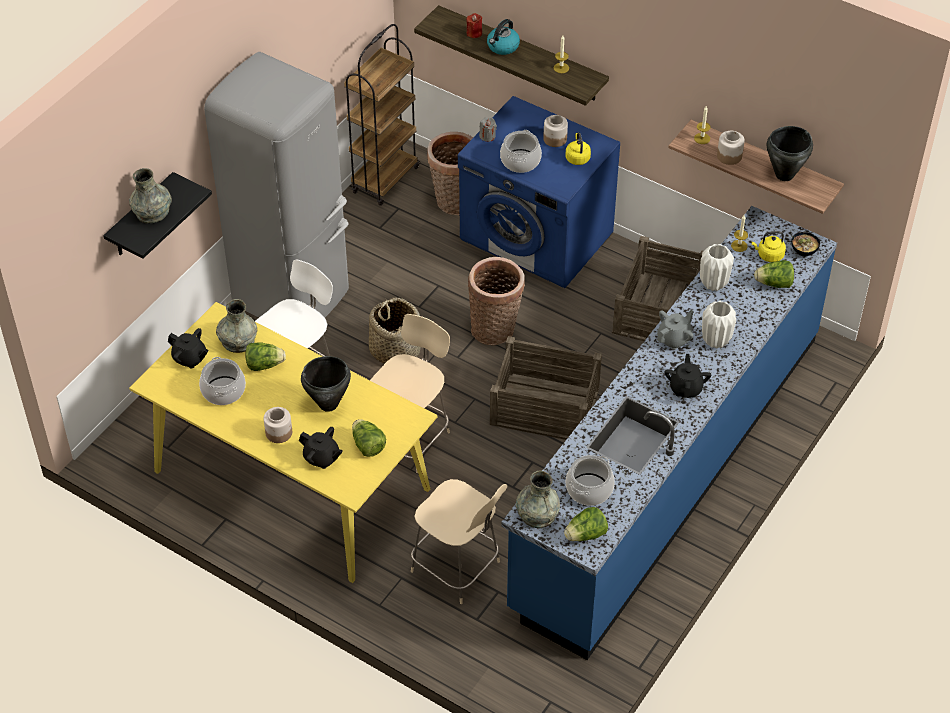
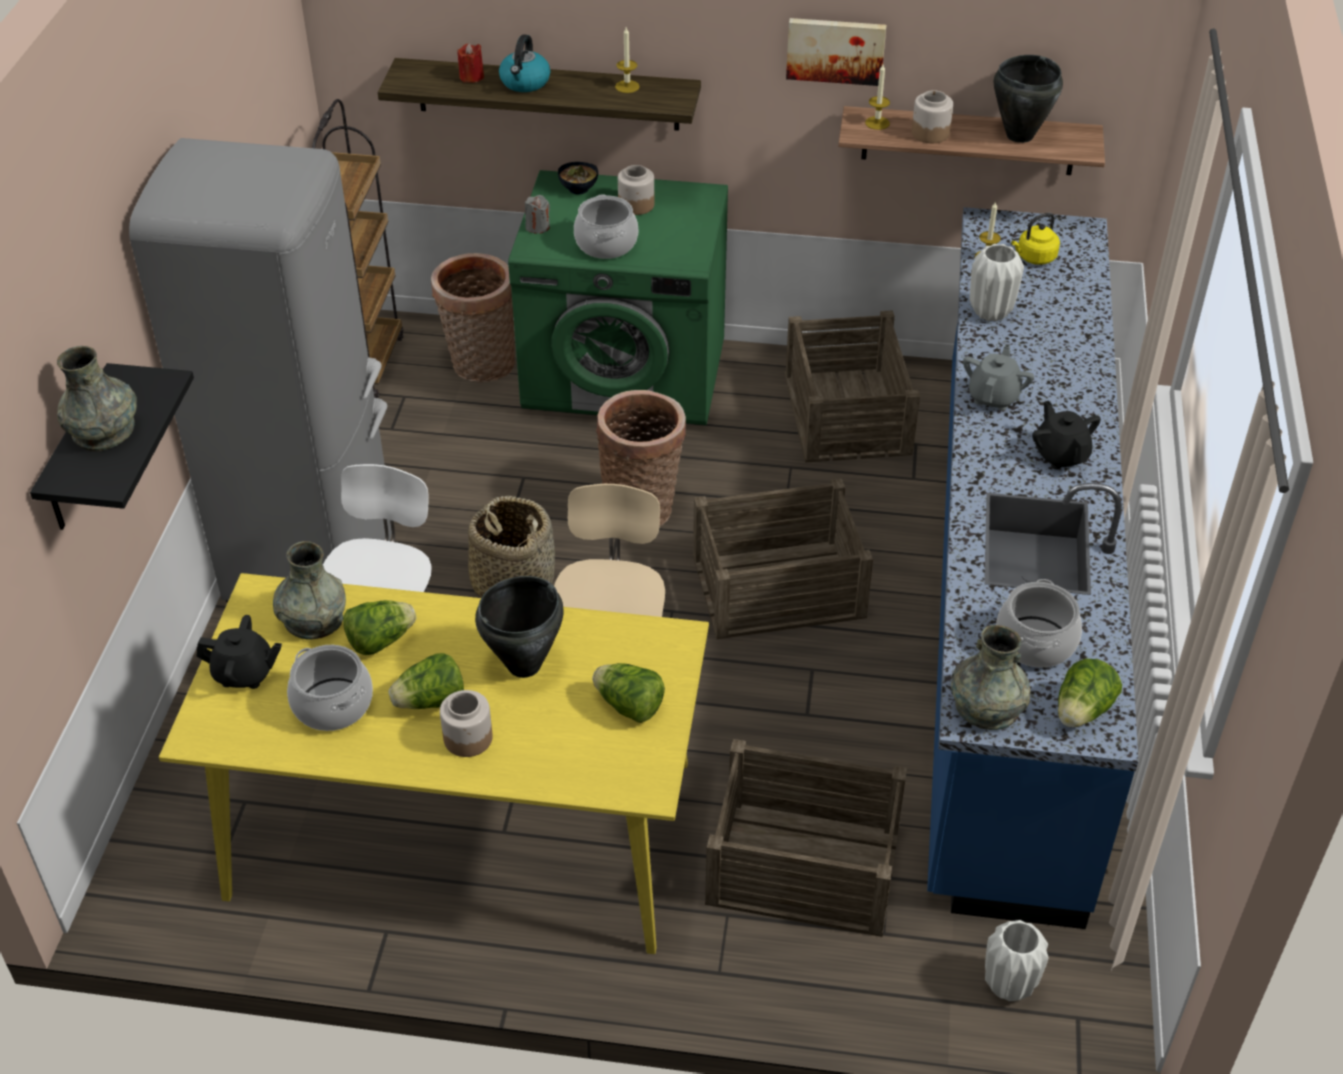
camera: 25 degrees left, 5 degrees down
(321, 458) = (565, 752): black teapot -> none
(458, 568) = (804, 866): beige chair -> crate
(536, 241) = (626, 380): blue washing machine -> green washing machine
(577, 158) = (683, 219): yellow kettle -> none
(687, 85) = (835, 50): none -> picture
(715, 341) = (1050, 382): white vase -> white vase (1008, 985)
(774, 284) = (1069, 289): lettuce -> lettuce (431, 701)
(803, 251) = (1073, 240): bowl -> bowl (578, 188)

